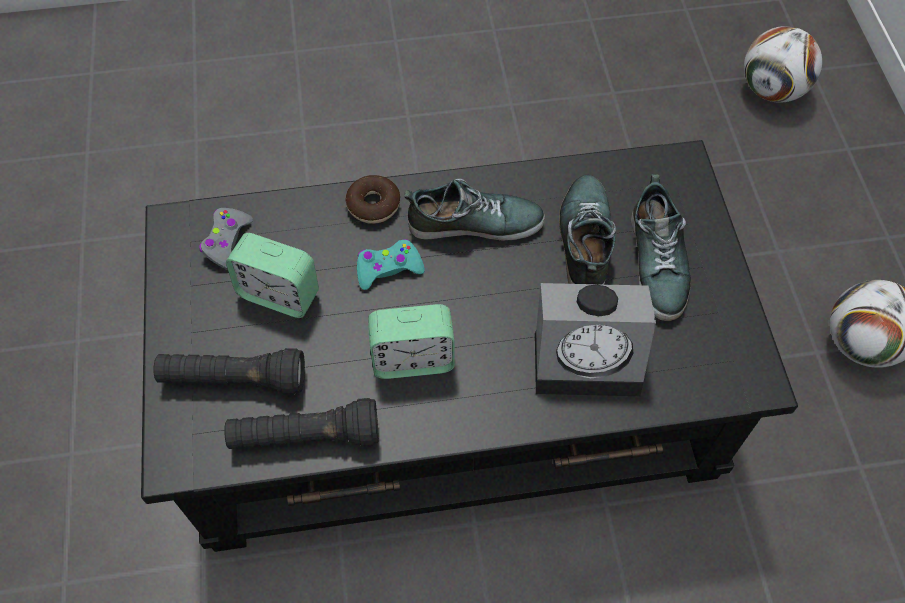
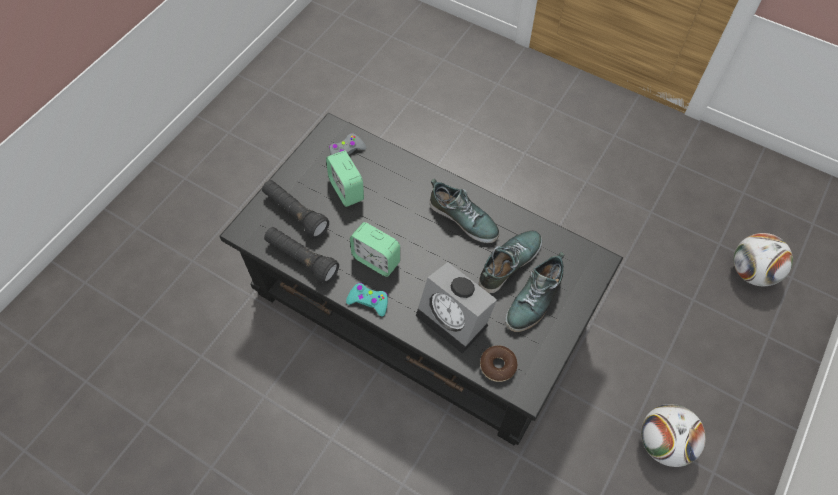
camera: 40 degrees right, 0 degrees up
(373, 204) = (425, 178): donut -> donut (498, 366)
(388, 268) = (404, 212): turquoise game controller -> turquoise game controller (368, 301)

